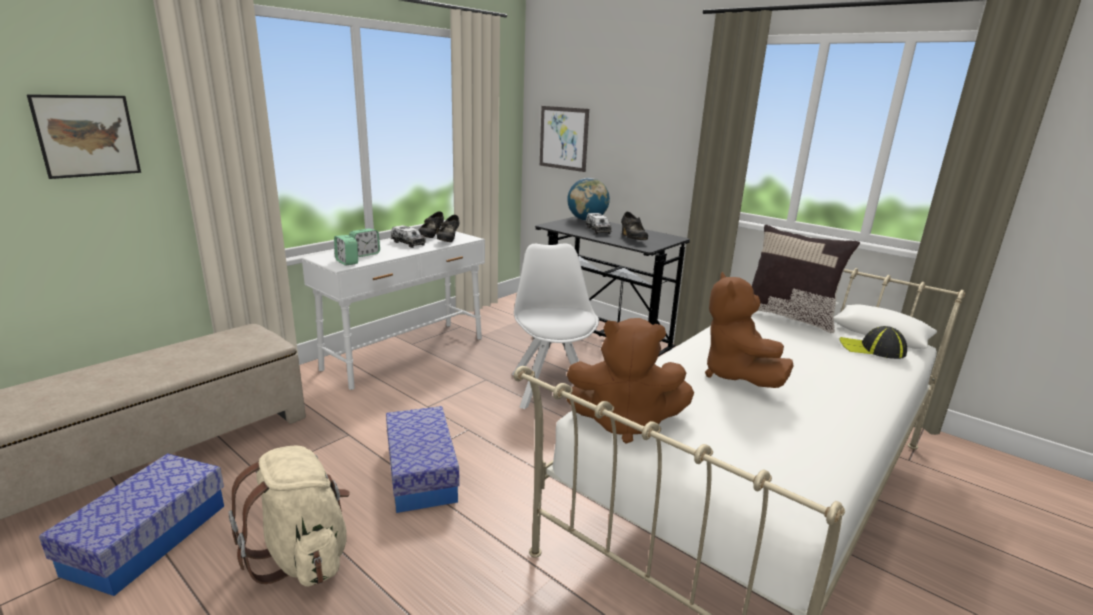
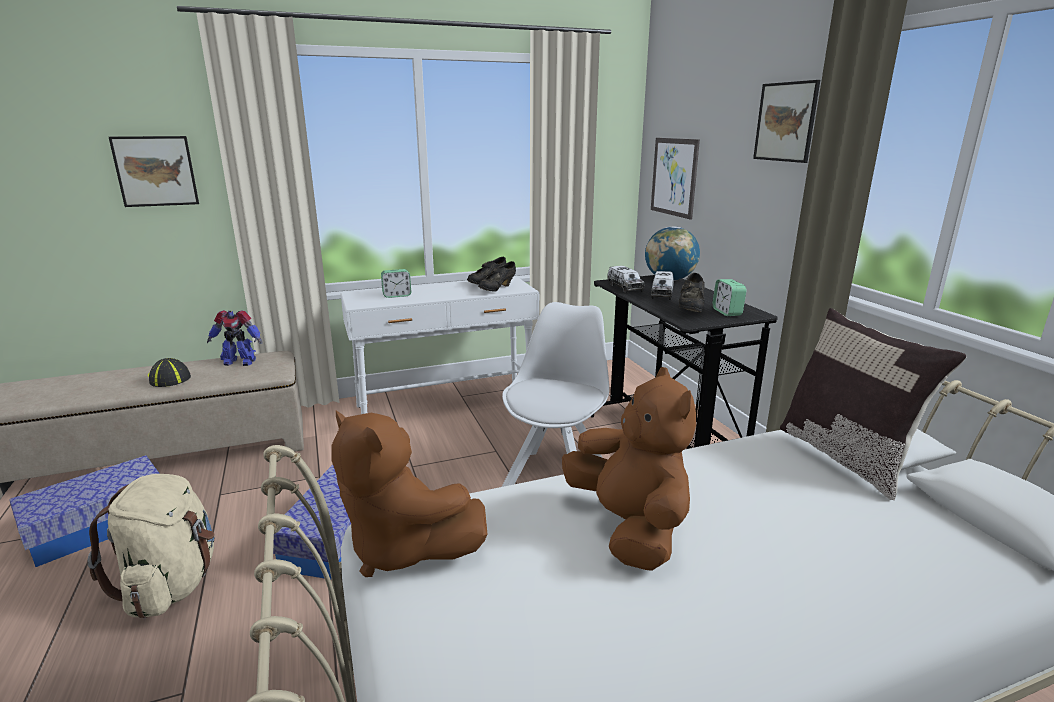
camera: 30 degrees right, 0 degrees up
(216, 341) = (239, 362): none -> toy robot
(347, 262) = (368, 301): alarm clock -> alarm clock (727, 312)
(408, 243) = (453, 288): toy truck -> toy truck (625, 287)
(671, 99) = (785, 122): none -> picture
(736, 375) = (629, 527): brown plush toy -> brown plush toy turned 135 degrees clockwise
(872, 349) = (938, 546): cap -> cap (168, 377)

